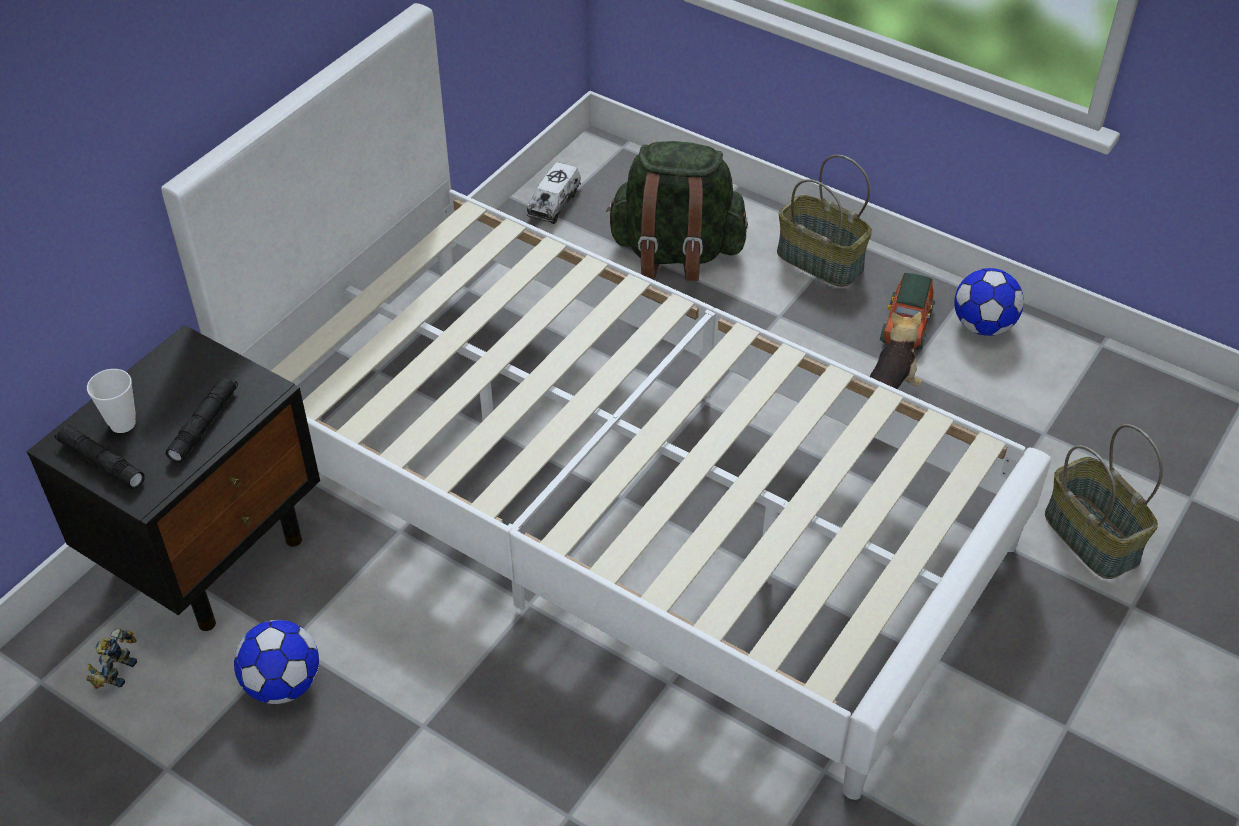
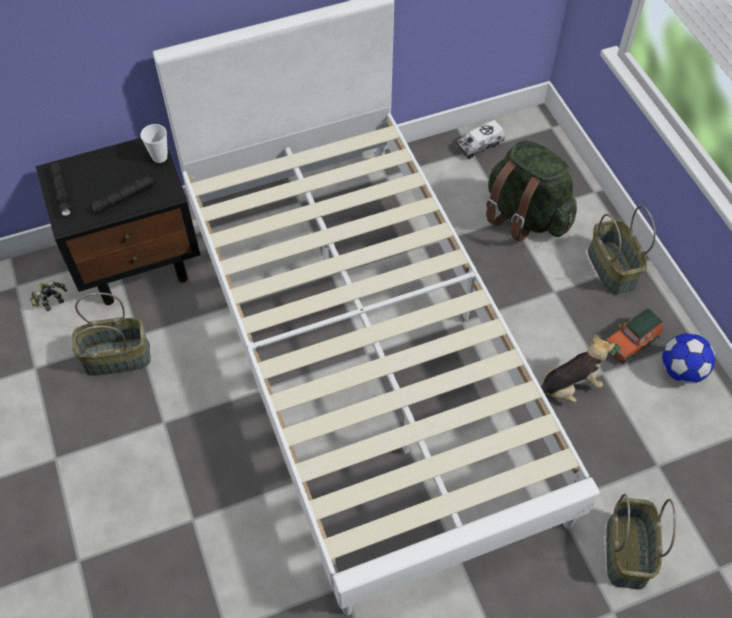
camera: 35 degrees right, 10 degrees up
(123, 423) = (88, 175): cup -> cup (159, 157)
(283, 684) = (117, 356): football -> basket

